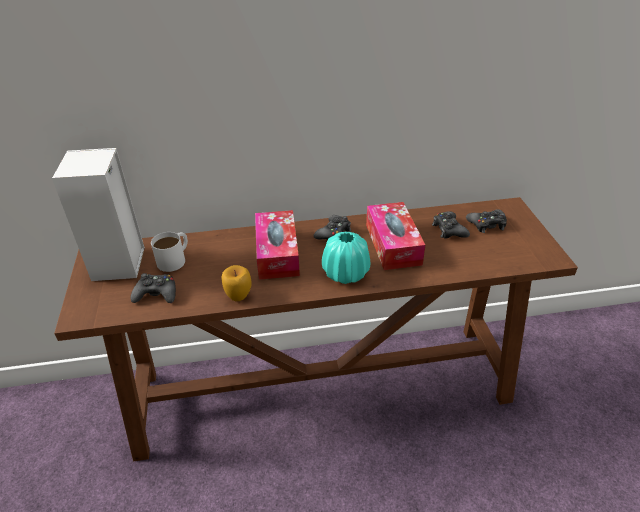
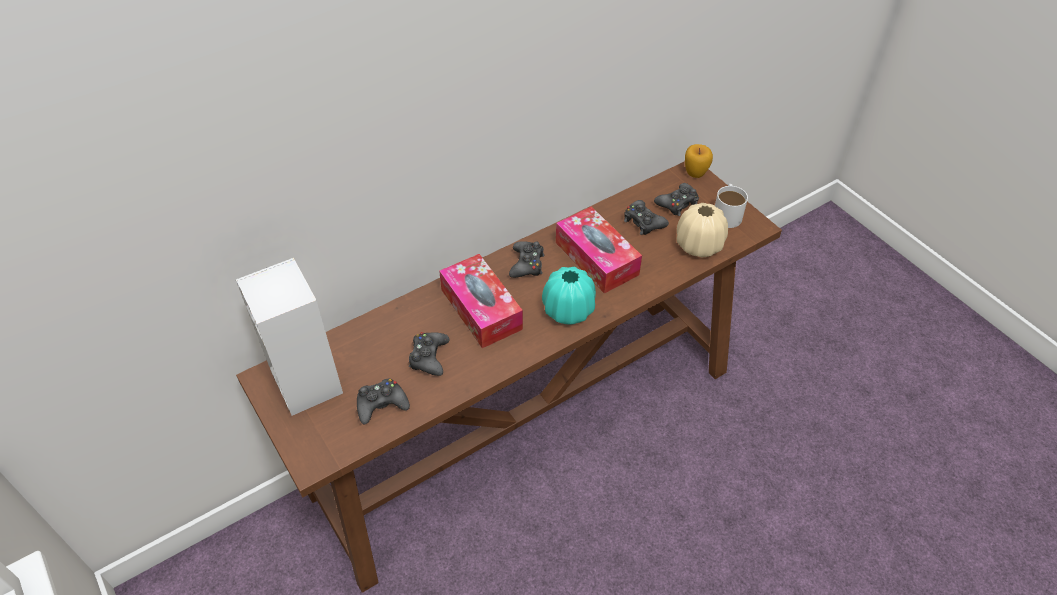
camera: 25 degrees left, 10 degrees up
(175, 259) = (370, 354): white mug -> white mug (727, 213)
(214, 273) = (429, 357): none -> black game controller
(238, 296) = (473, 375): apple -> apple (695, 173)
(489, 258) = (698, 245): none -> beige vase

